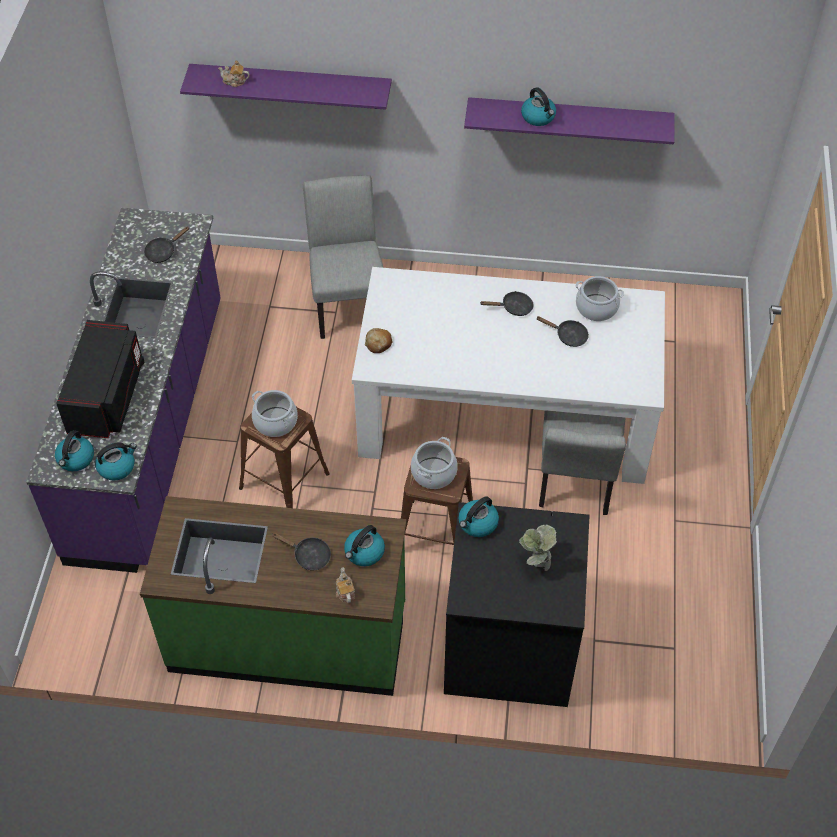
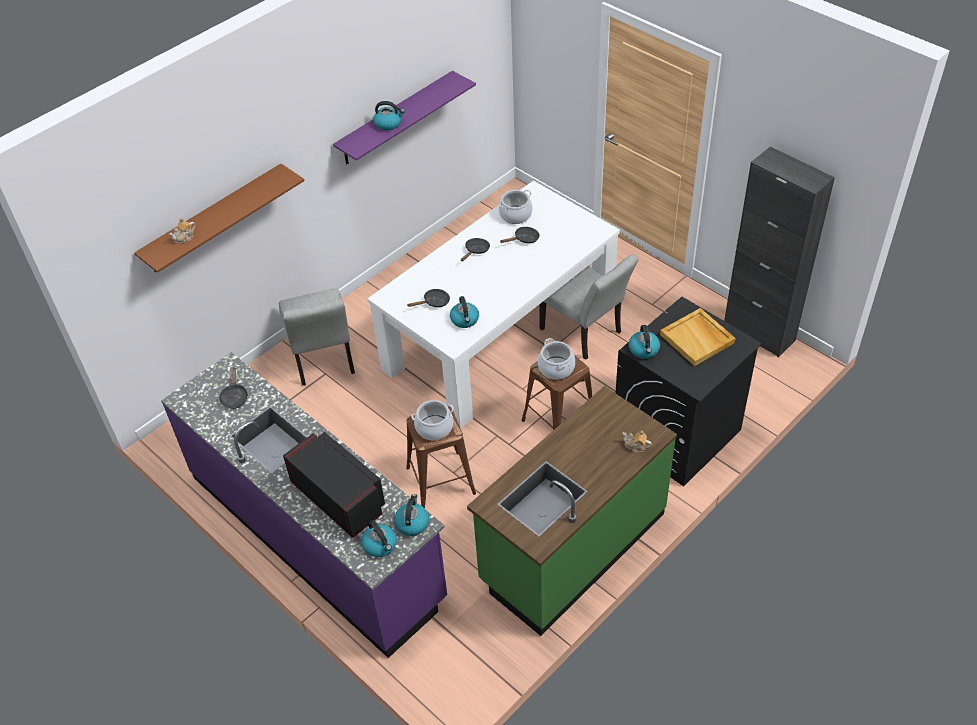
camera: 50 degrees left, 5 degrees down
(291, 86) = (213, 219): purple shelf -> brown shelf
(308, 556) = (590, 451): black frying pan -> black frying pan (434, 302)
(348, 302) = (324, 362): grey chair -> grey chair turned 135 degrees counterclockwise
(364, 553) = (613, 420): kettle -> kettle (465, 320)
(378, 343) = (437, 330): bread -> none
(536, 563) = (697, 339): potted plant -> beige tray
(729, 648) = (759, 333): none -> black cabinet

